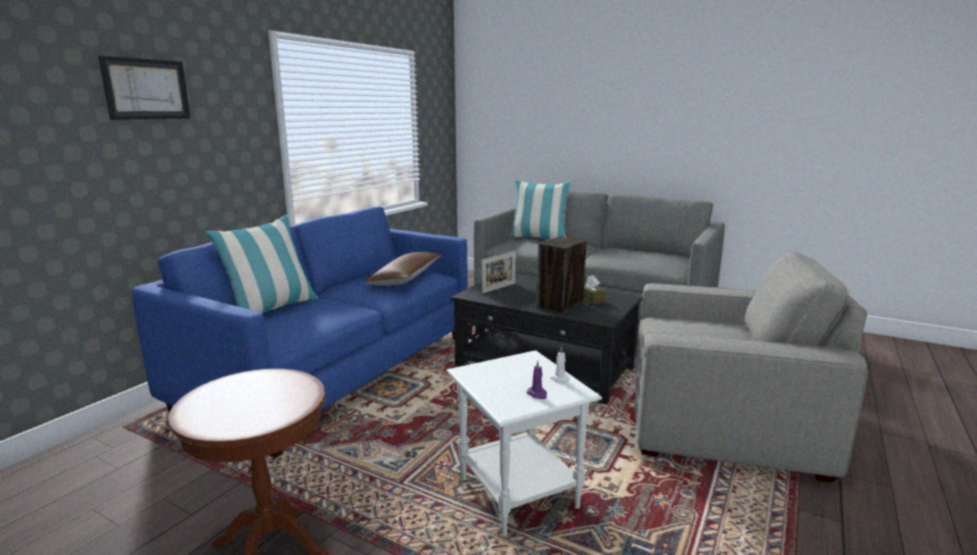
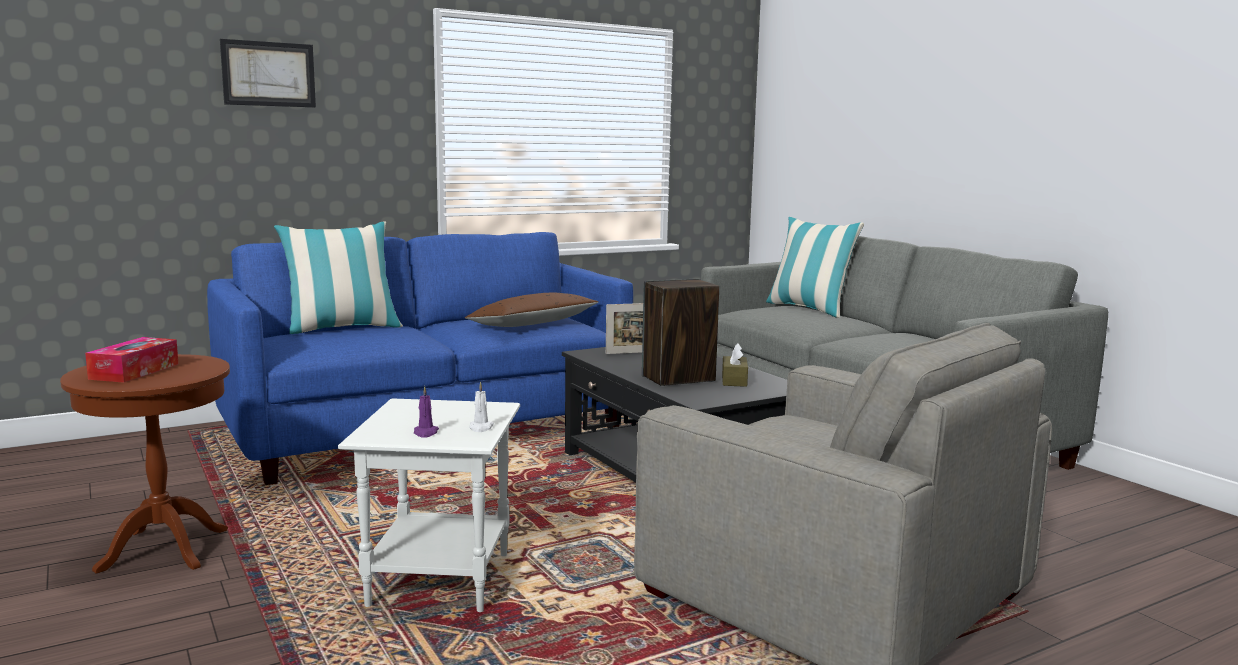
camera: 30 degrees right, 5 degrees down
(241, 404) = (134, 371): none -> tissue box

